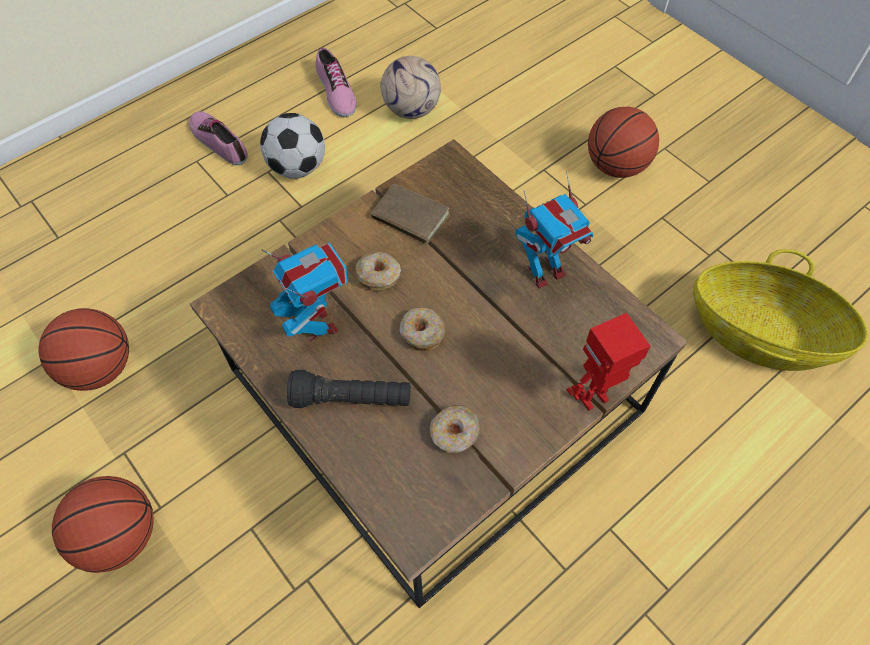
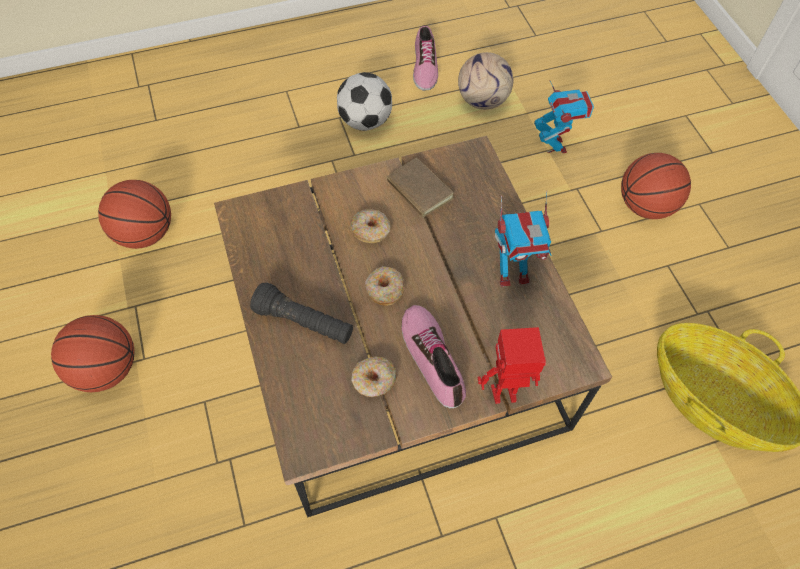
camera: 20 degrees right, 0 degrees up
(219, 141) = (311, 80): shoe -> shoe (433, 358)
(318, 325) = (304, 254): toy robot -> toy robot (555, 145)

